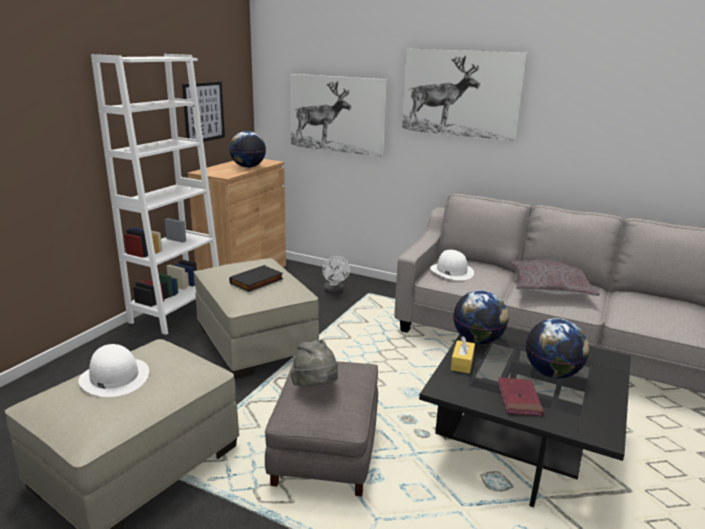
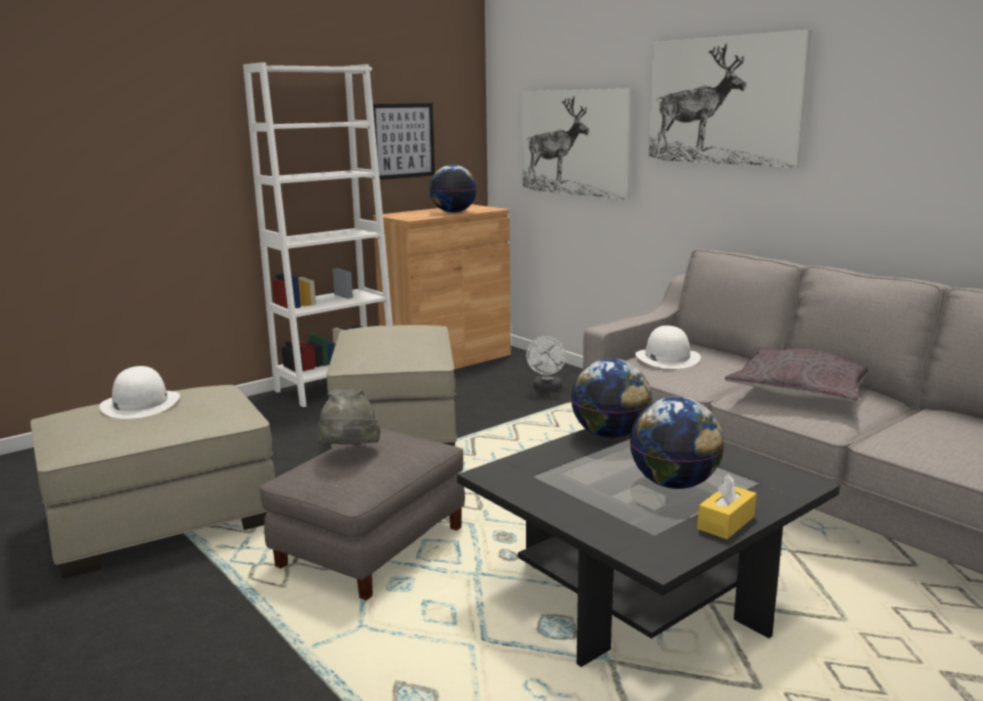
camera: 25 degrees right, 5 degrees down
(257, 281) = (389, 342): black book -> none
(462, 363) = (555, 454): yellow tissue box -> yellow tissue box (726, 522)
(519, 399) = (585, 501): red book -> none

